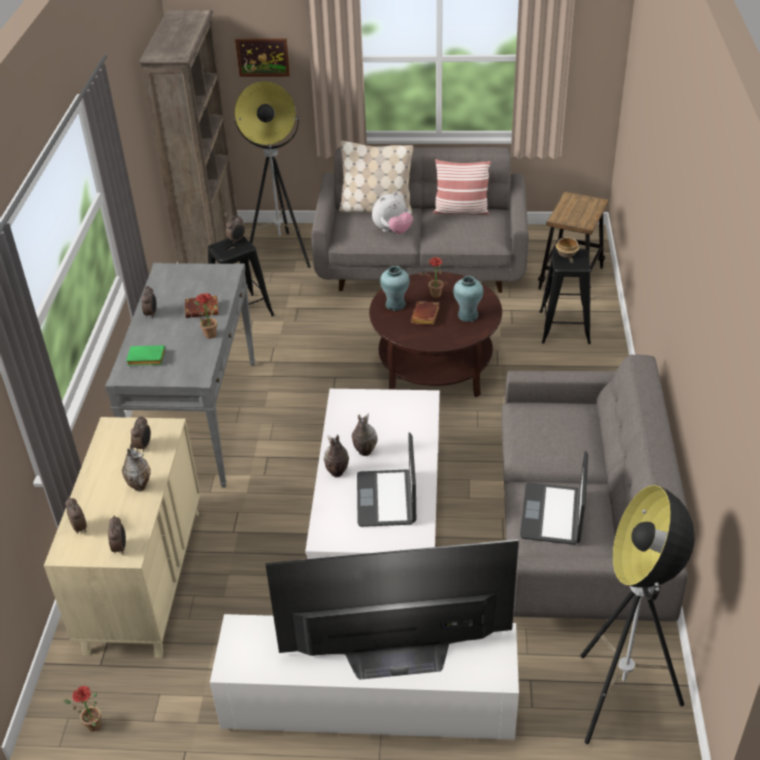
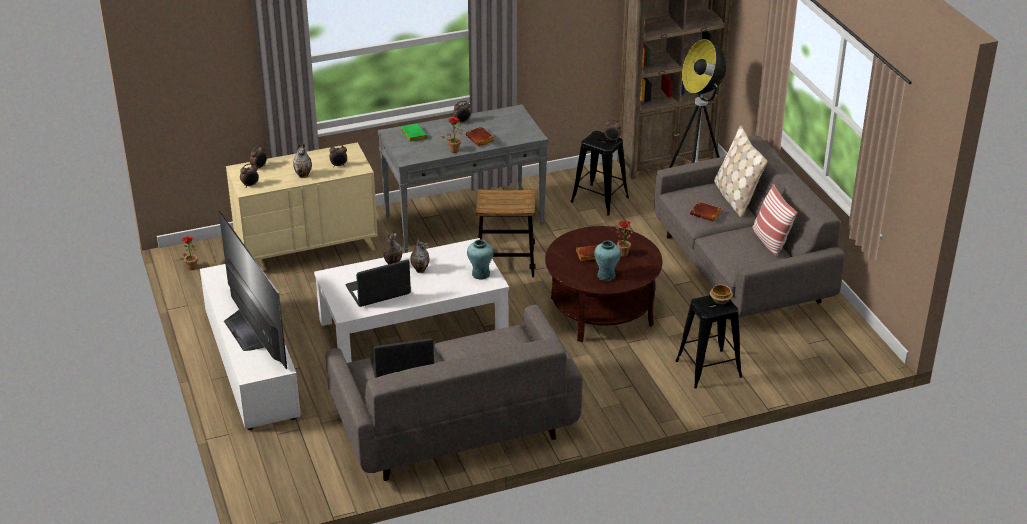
camera: 65 degrees right, 5 degrees down
(262, 57) = (754, 30): picture -> none
(392, 231) = (706, 214): plush toy -> brown book
(395, 305) = (595, 238): turquoise vase -> turquoise vase (480, 274)
(571, 278) = (788, 358): stool -> stool (505, 263)
(620, 701) = (299, 474): floor lamp -> none

